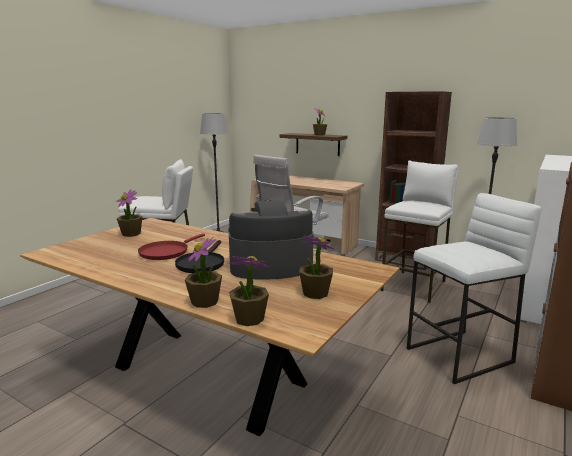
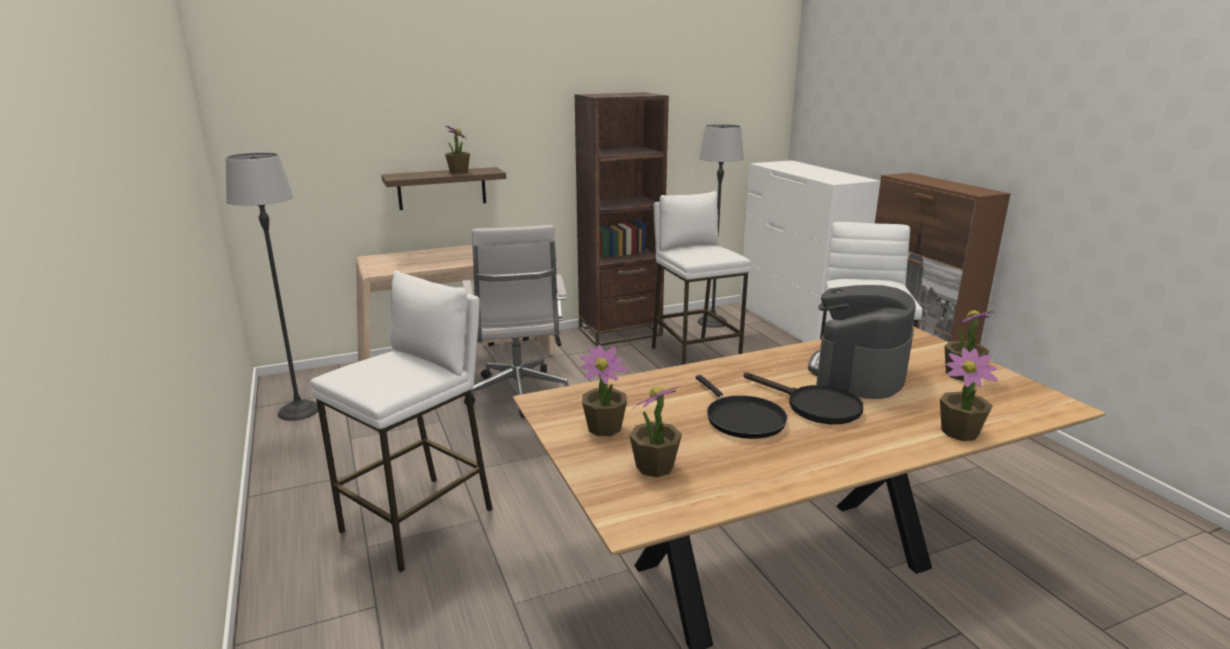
camera: 55 degrees left, 5 degrees up
(166, 252) = (741, 419): red frying pan -> black frying pan
(249, 319) = (1020, 421): potted plant -> potted plant (654, 467)

